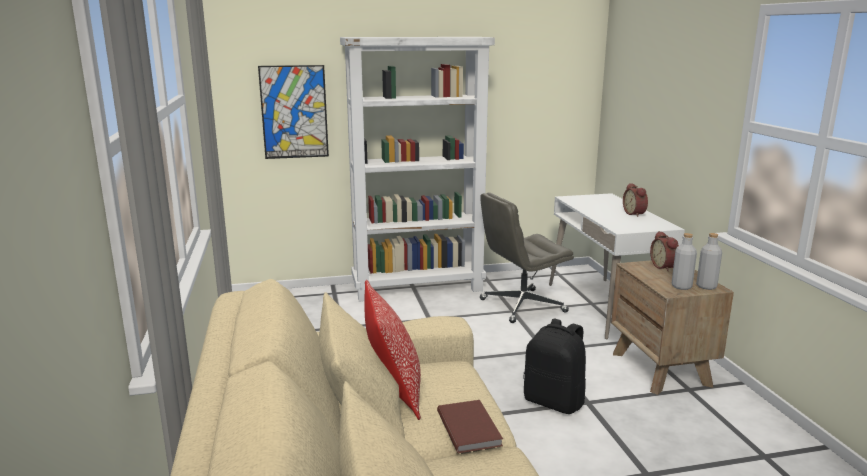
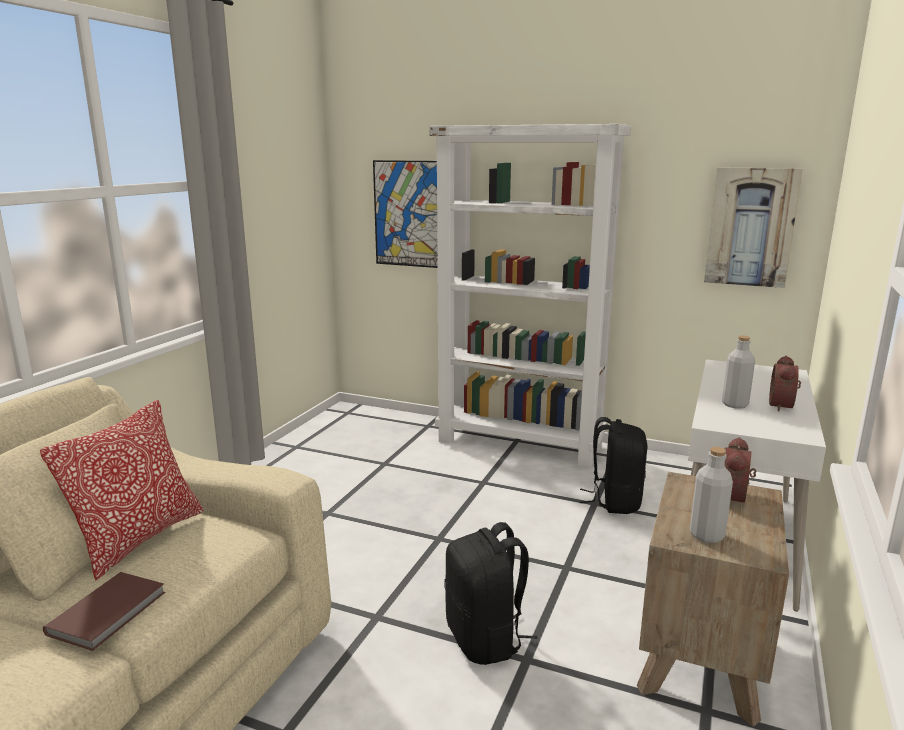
camera: 35 degrees right, 0 degrees up
(522, 306) = (614, 501): grey office chair -> black backpack
(557, 105) = (751, 227): none -> picture
(706, 286) = (752, 549): grey bottle -> grey bottle (735, 404)

